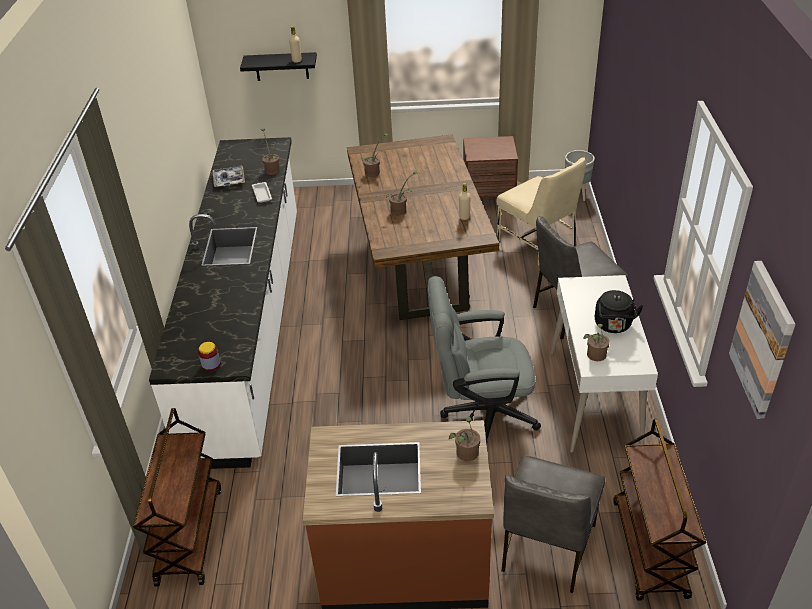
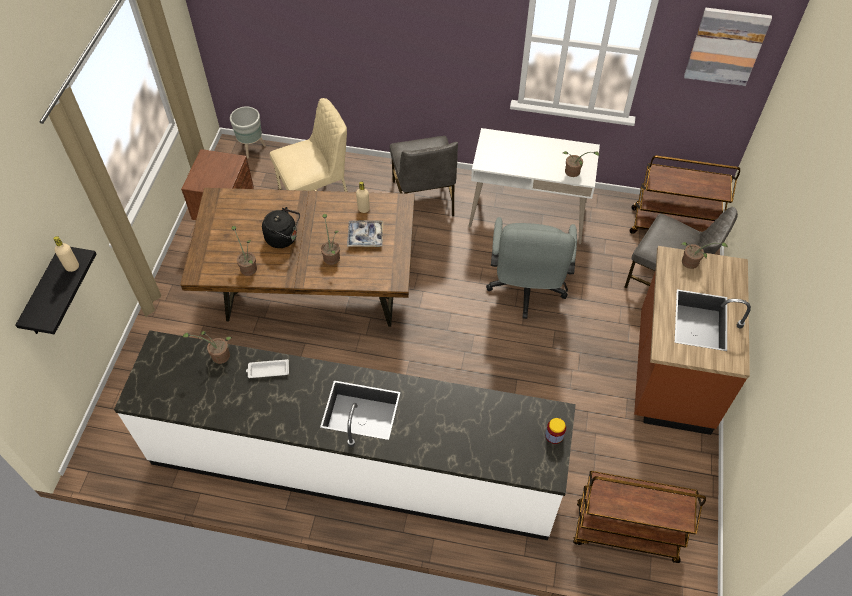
camera: 80 degrees left, 15 degrees up
(229, 180) = (220, 403): tray -> tray (365, 236)
(613, 326) = (542, 152): black kettle -> black kettle (284, 238)

